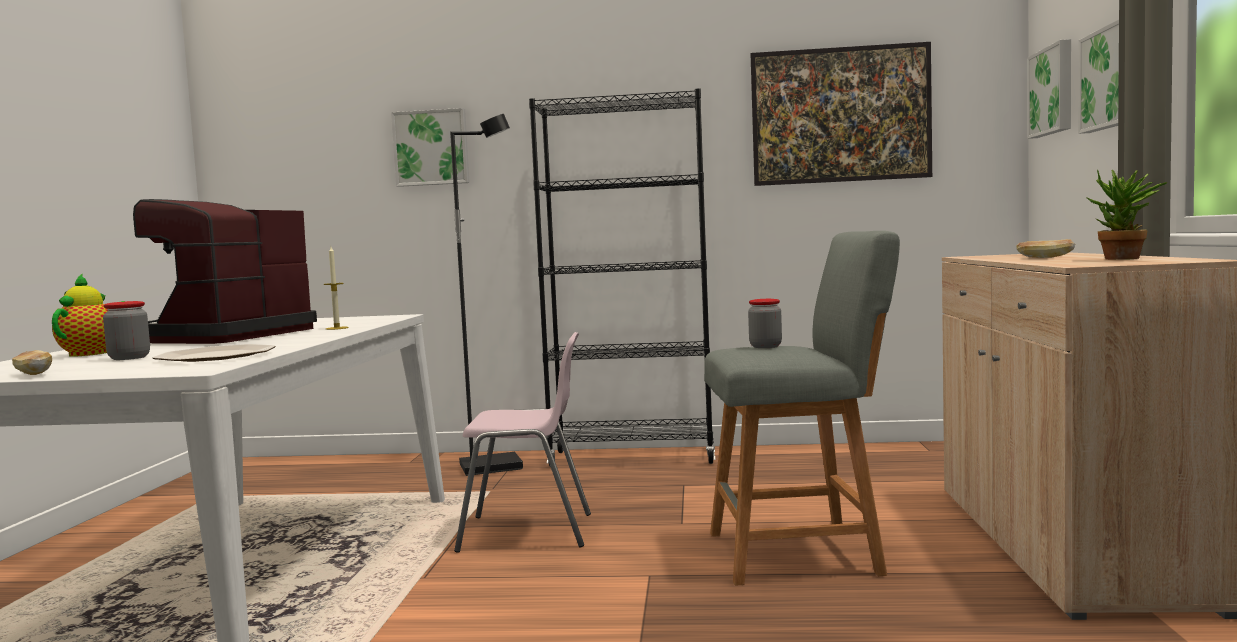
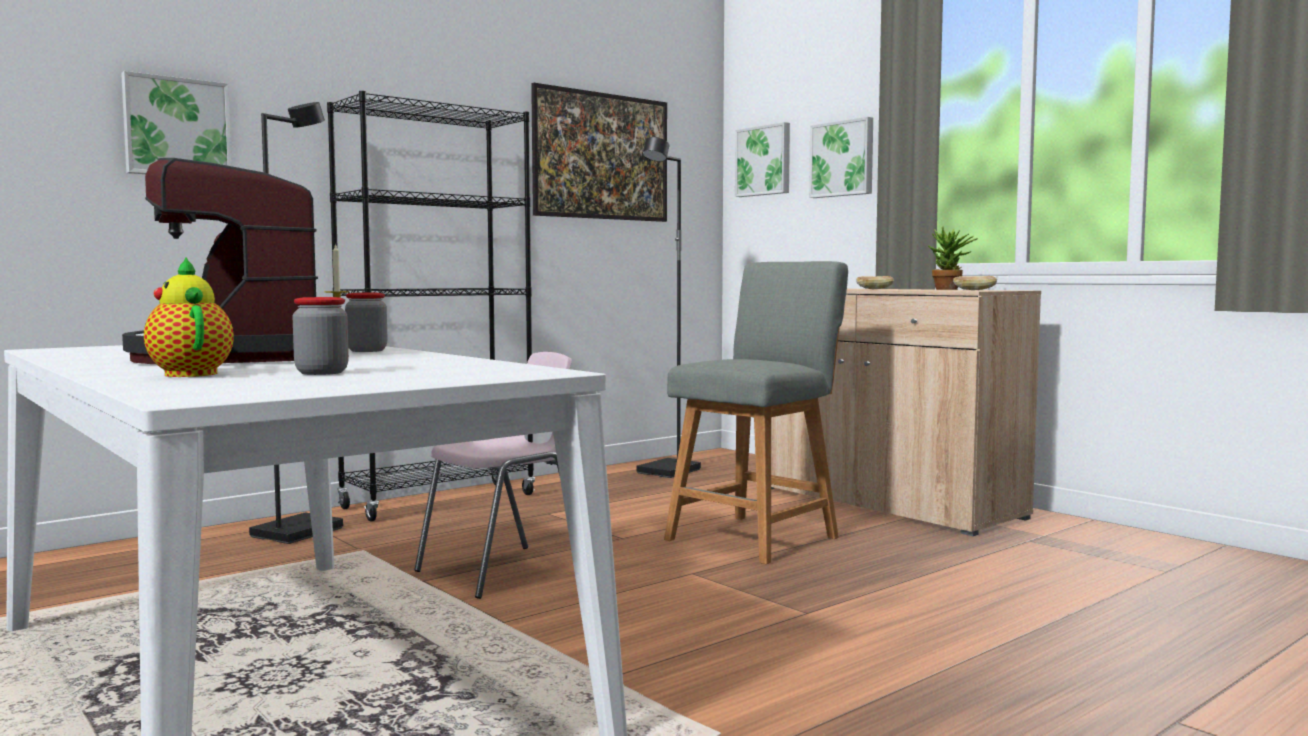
camera: 45 degrees left, 0 degrees up
(33, 374) = (350, 386): bread -> bread (974, 290)
(215, 356) = (448, 366): plate -> none
(765, 346) = (734, 358): jar -> jar (367, 351)
(897, 460) = (669, 471): none -> black floor lamp

